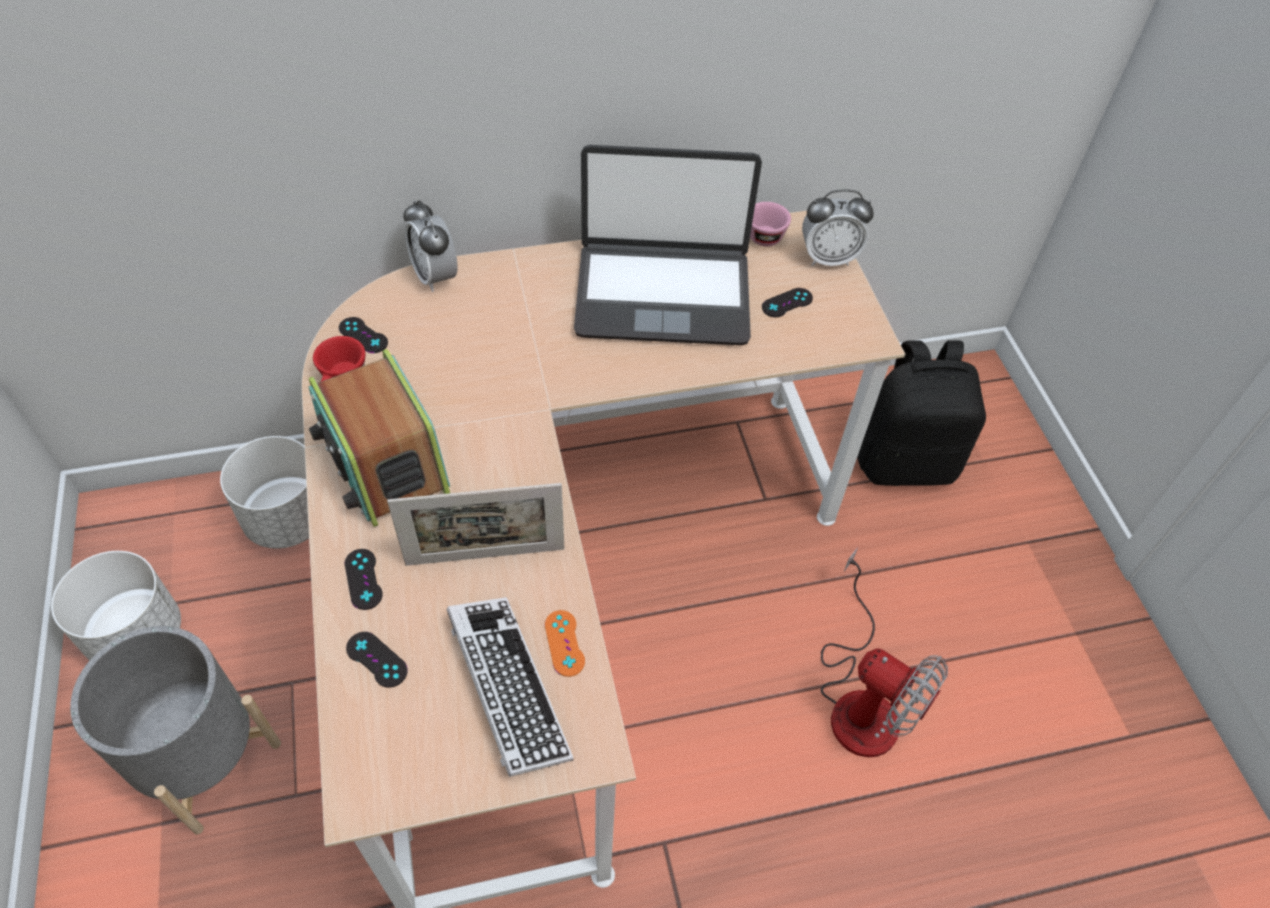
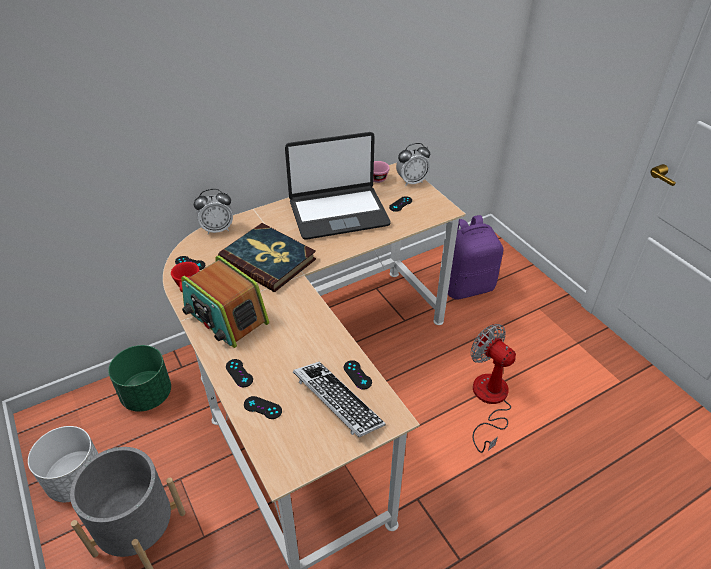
camera: 15 degrees left, 10 degrees down
(287, 518) = (147, 395): white planter -> green planter
(435, 276) = (217, 229): alarm clock -> alarm clock turned 60 degrees counterclockwise
(485, 556) = (299, 347): picture frame -> none
(499, 362) = (268, 260): none -> book
(564, 643) = (357, 375): orange game controller -> black game controller
(861, 698) = (489, 400): fan -> fan turned 150 degrees counterclockwise
(905, 460) = (466, 286): black backpack -> purple backpack

